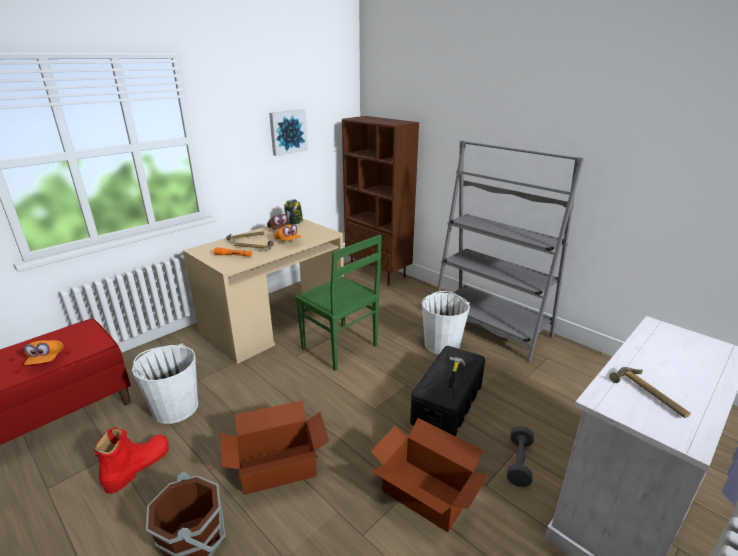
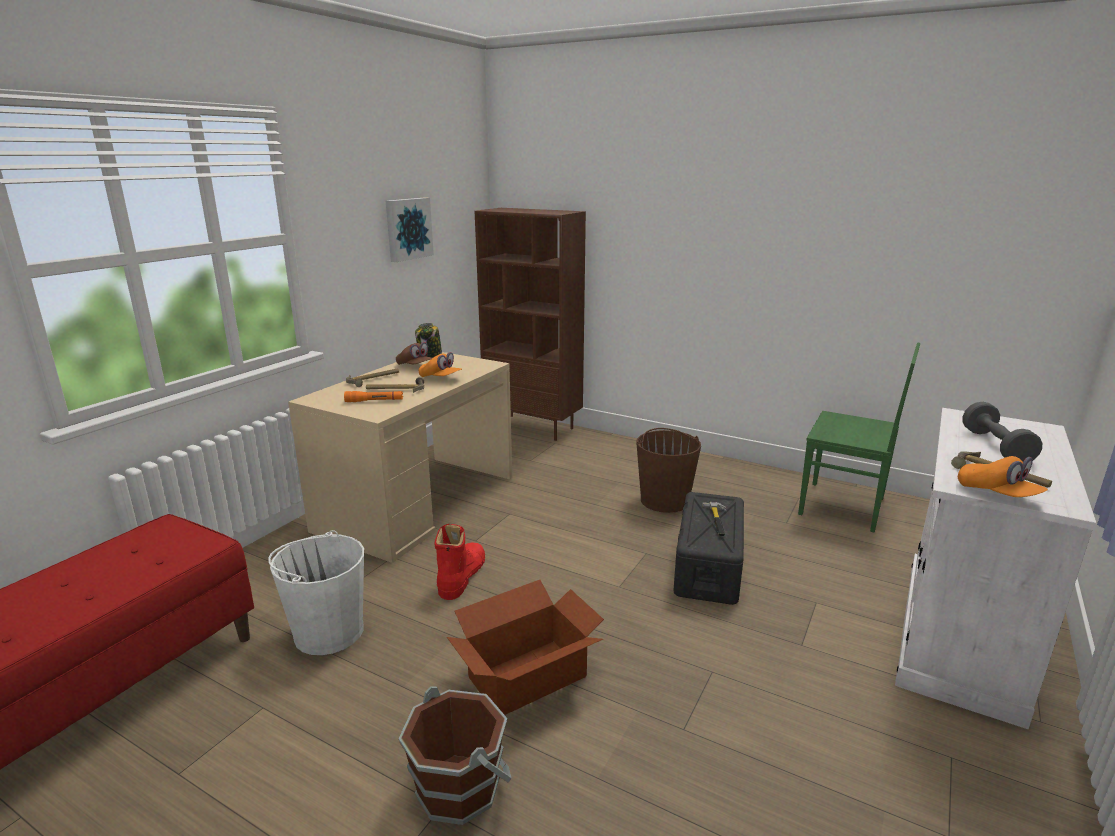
camera: 15 degrees left, 5 degrees down
(46, 360) = (133, 575): orange cap -> orange cap (997, 494)
(137, 466) = (314, 716): red boot -> red boot (461, 576)
(341, 348) = (533, 523): green chair -> green chair (845, 507)
(425, 495) = (737, 669): cardboard box -> none
(442, 344) = (664, 500): white bucket -> brown bucket
(491, 327) = (714, 473): grey bookcase -> none
(519, 463) = (826, 615): grey dumbbell -> grey dumbbell (996, 447)

